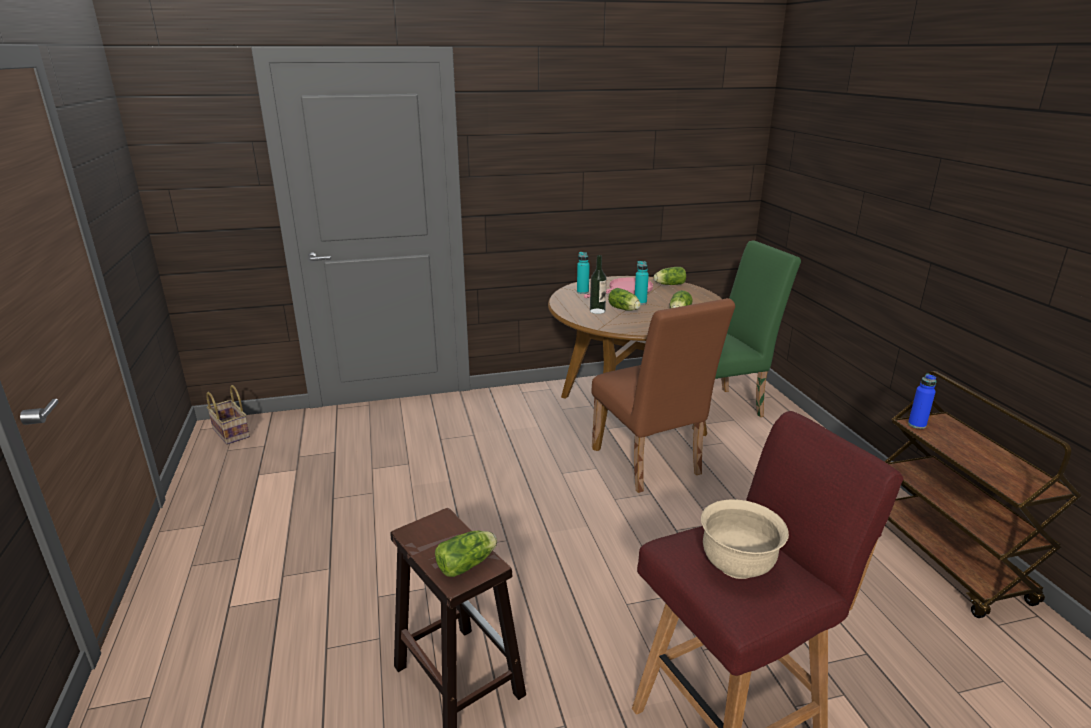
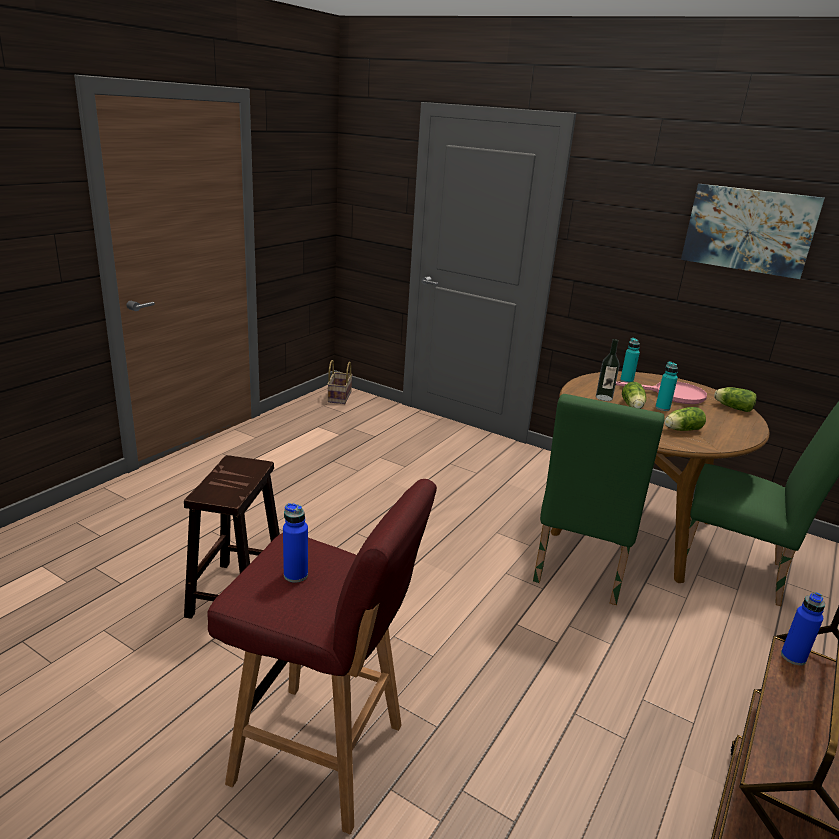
camera: 45 degrees right, 0 degrees up
(468, 564) = (224, 492): lettuce -> none
(628, 136) = (749, 230): none -> picture
(649, 465) = (579, 570): brown chair -> green chair
(737, 566) = (295, 575): beige bowl -> blue bottle

